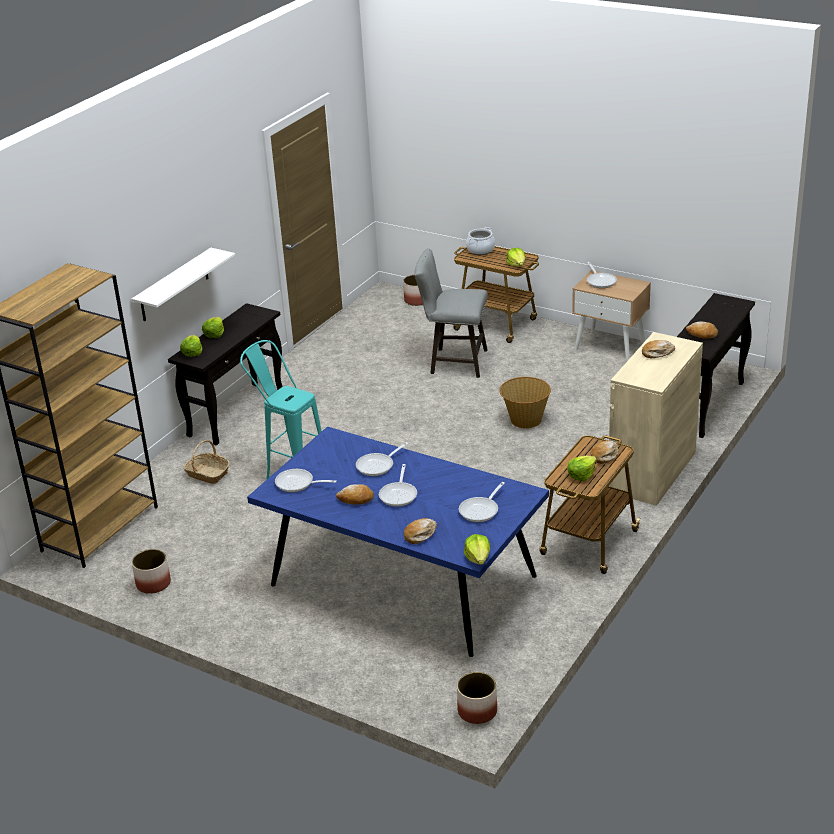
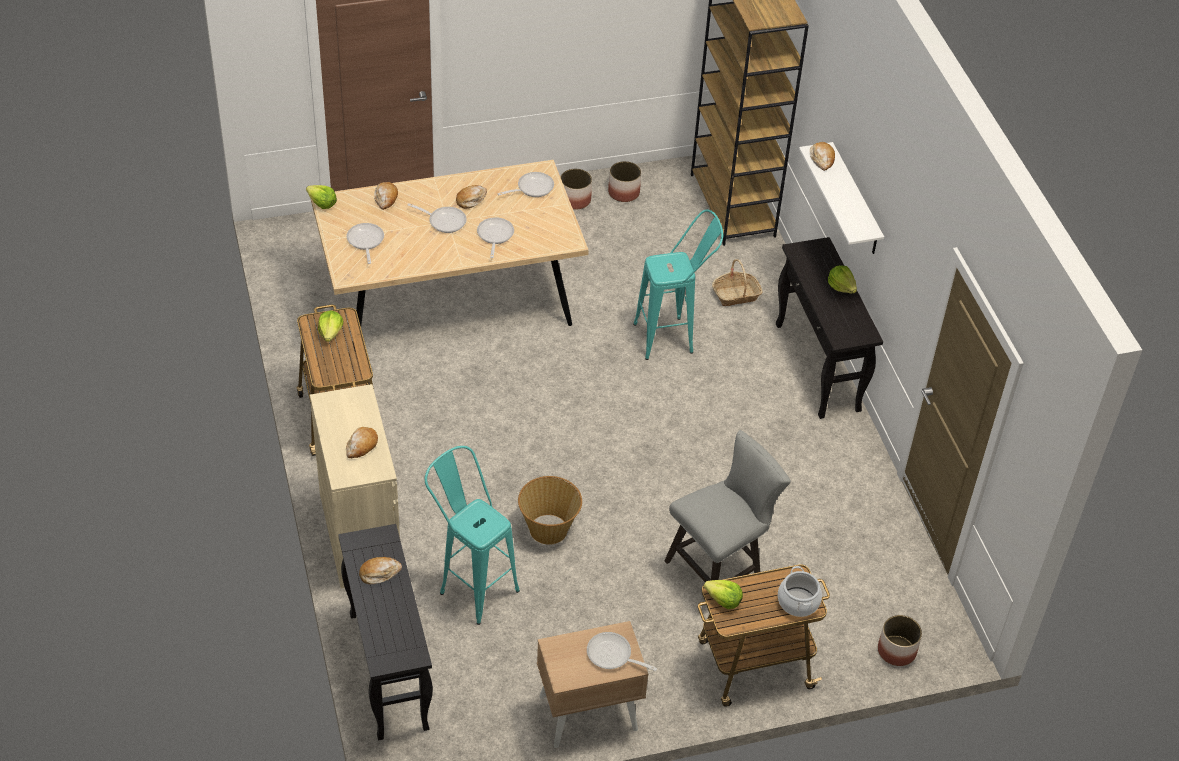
camera: 130 degrees right, 15 degrees up
(192, 352) = (821, 255): lettuce -> none
(399, 494) = (444, 221): frying pan -> frying pan turned 150 degrees clockwise
(404, 581) = (448, 298): blue dining table -> beige dining table
(477, 711) = (284, 238): planter -> planter (575, 200)
(604, 455) = (331, 364): bread -> bread (822, 159)
(609, 418) = (471, 585): none -> turquoise stool

